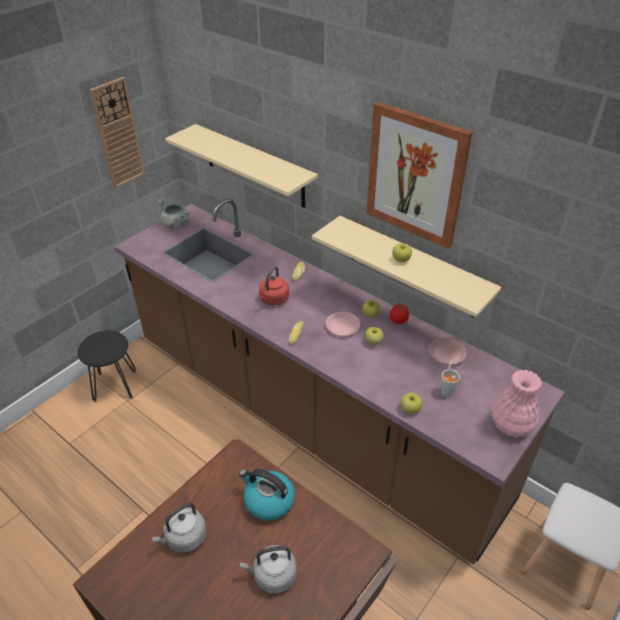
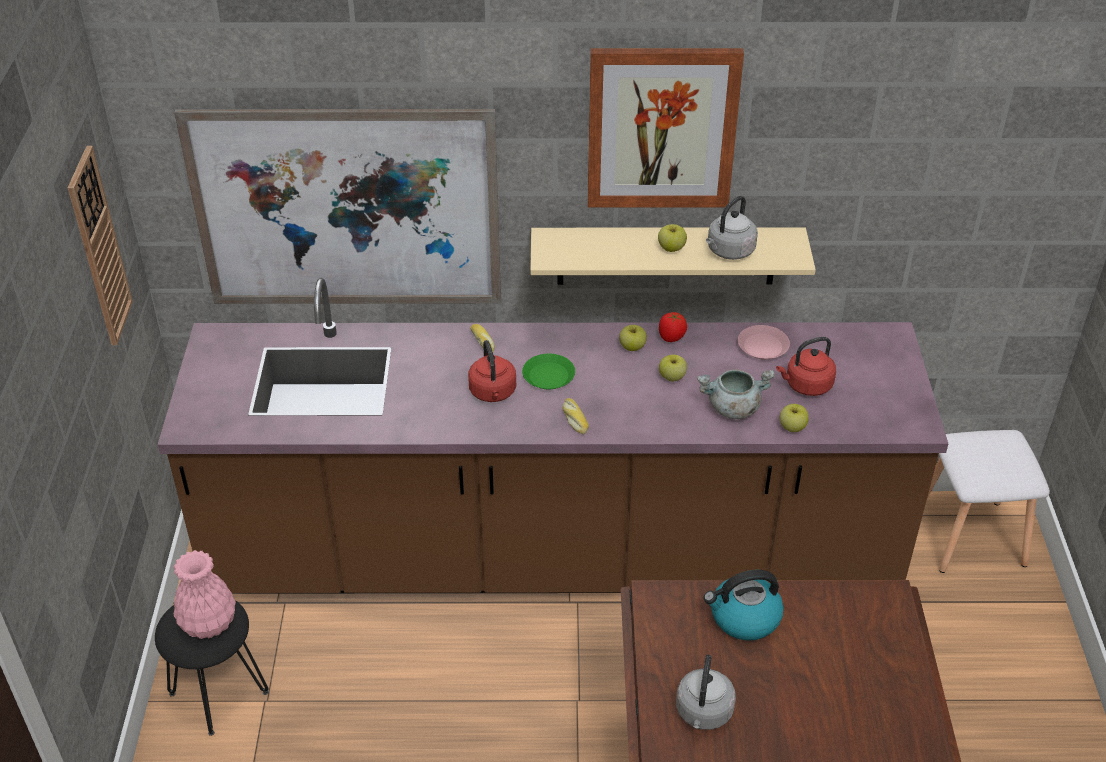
camera: 40 degrees left, 0 degrees up
(176, 225) = (216, 365): grey cooking pot -> grey cooking pot (733, 408)
(254, 166) = (347, 210): beige shelf -> picture
(272, 576) = (831, 680): grey kettle -> grey kettle (729, 252)
(310, 306) = (548, 376): none -> green plate
(342, 326) = (616, 379): pink plate -> none
(447, 390) = (806, 385): grey cup -> red kettle
(511, 425) = (901, 385): pink vase -> pink vase (209, 623)

